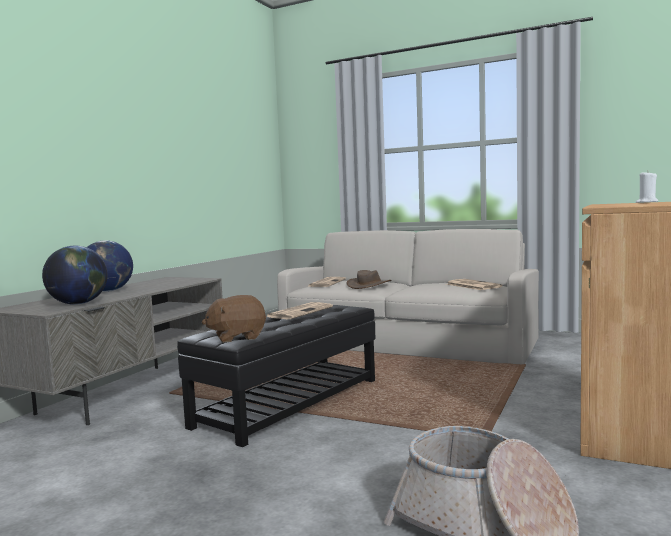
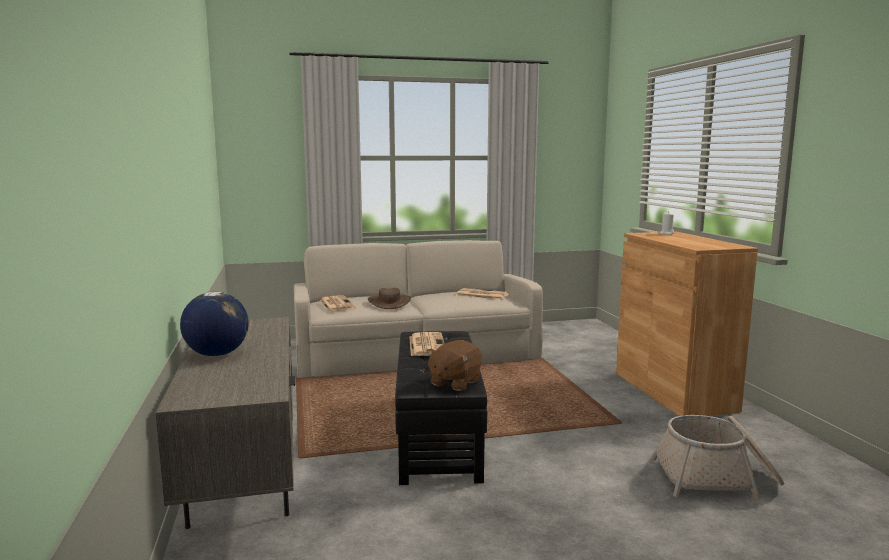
camera: 40 degrees left, 5 degrees up
(78, 304) = (259, 378): globe -> none

